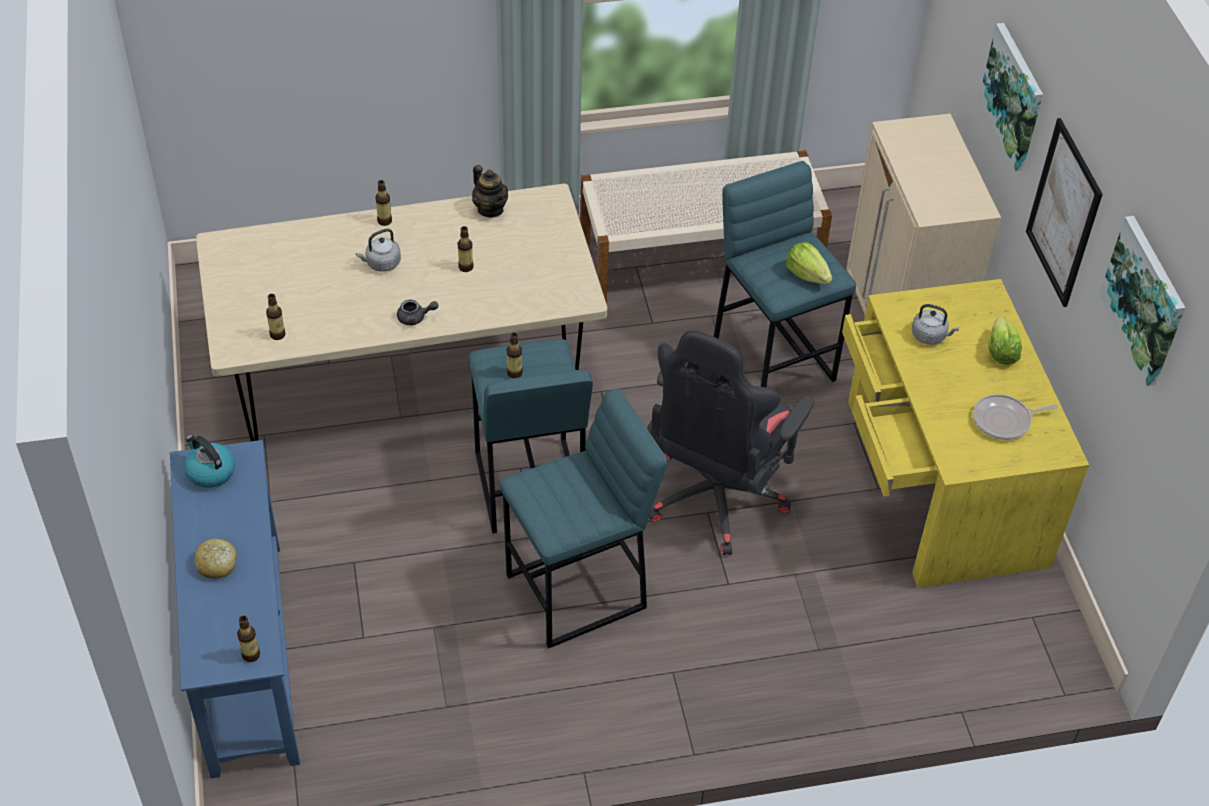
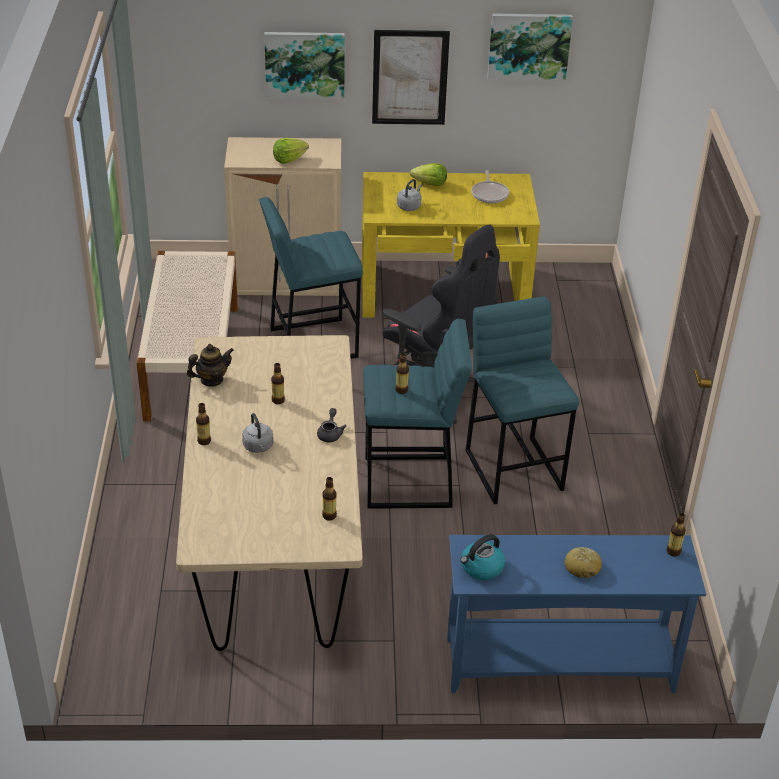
camera: 80 degrees left, 10 degrees down
(807, 274) = (334, 245): lettuce -> lettuce (289, 159)

